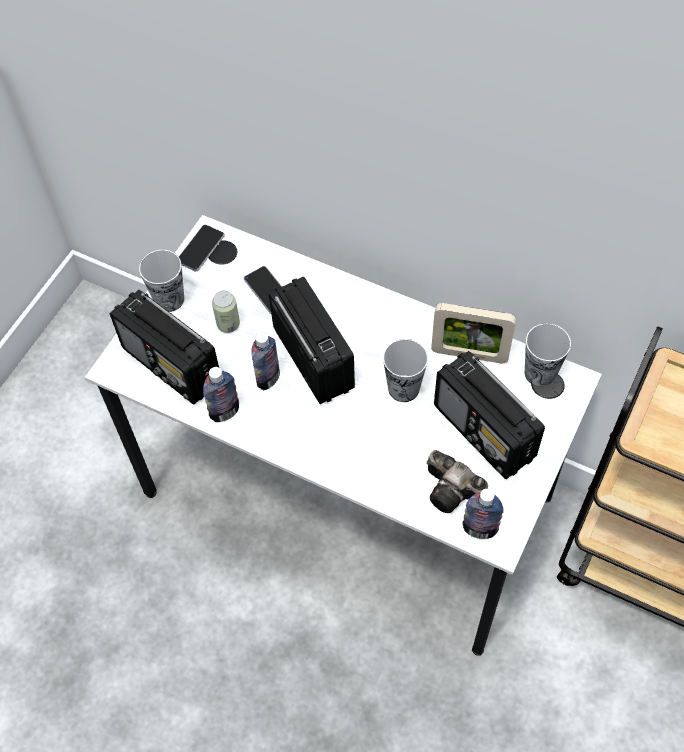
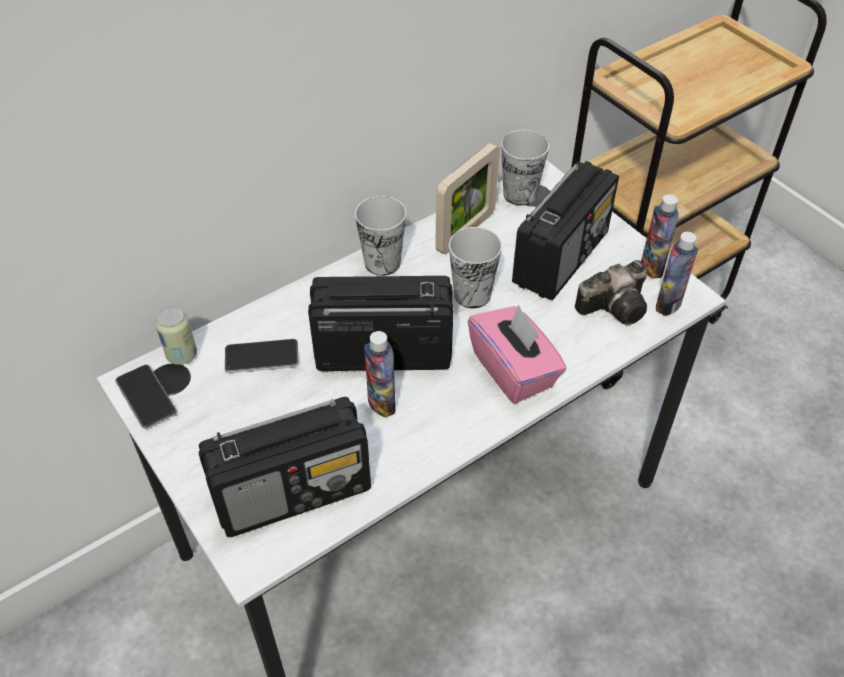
camera: 65 degrees left, 10 degrees down
(169, 299) = (193, 458): cup -> cup (382, 263)
(225, 412) = (399, 462): bottle -> bottle (652, 267)
(228, 324) = (278, 412): can -> can (182, 355)
(344, 447) = (514, 370): none -> pink tissue box
(484, 432) = (561, 257): radio -> radio turned 45 degrees counterclockwise

